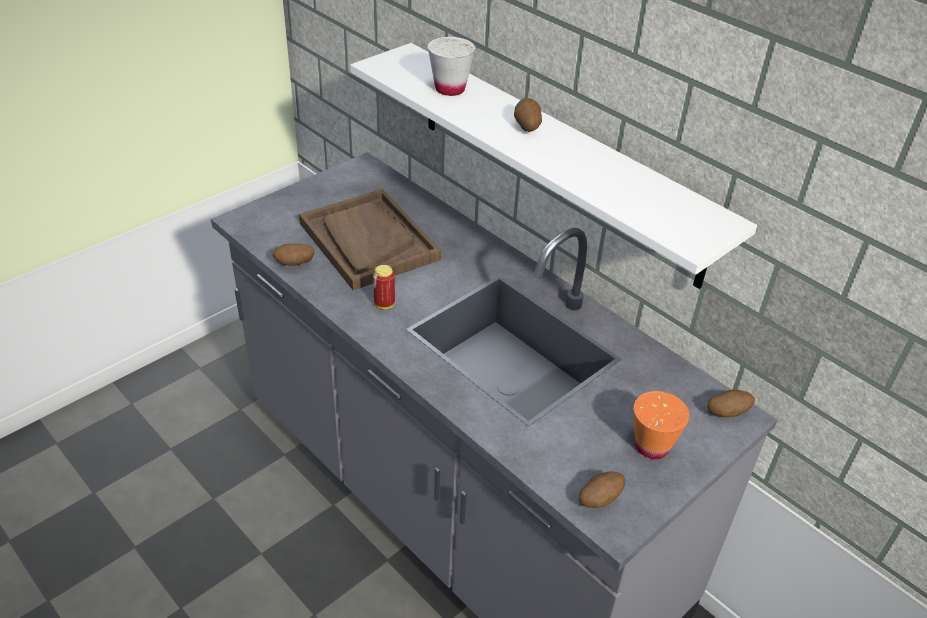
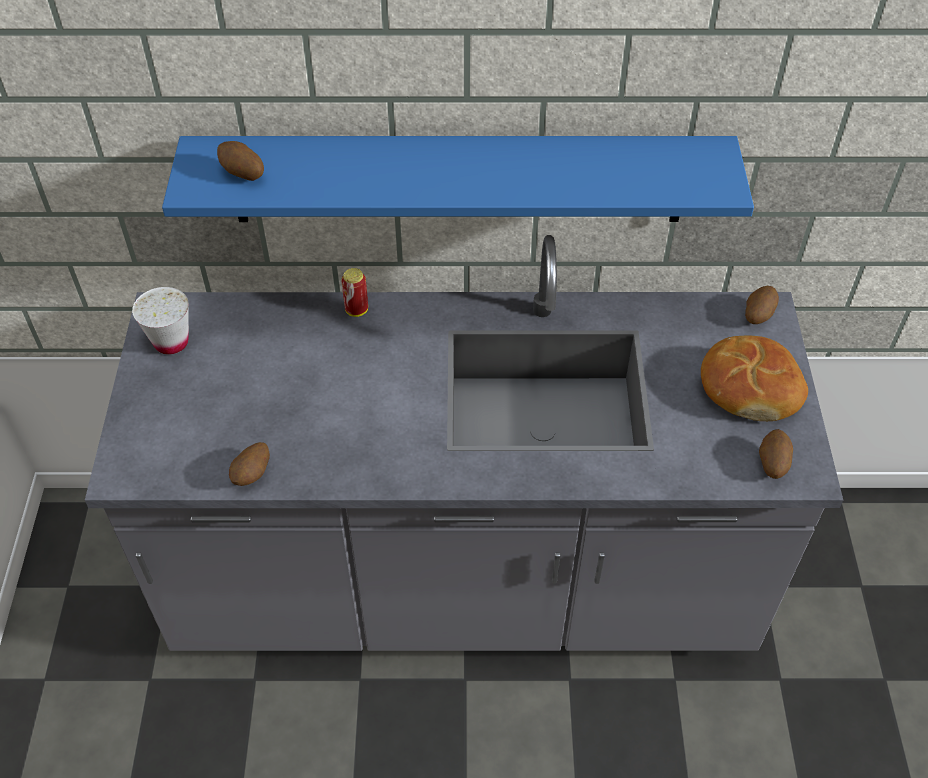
camera: 45 degrees left, 10 degrees up
(368, 241) = (286, 391): brown tray -> none
(384, 304) = (395, 443): can -> can (356, 310)
(450, 89) = (311, 168): white cup -> white cup (171, 342)
(526, 127) = (443, 163): potato -> potato (243, 174)
(555, 161) = (458, 179): white shelf -> blue shelf
(652, 446) = (749, 388): orange cup -> bread

